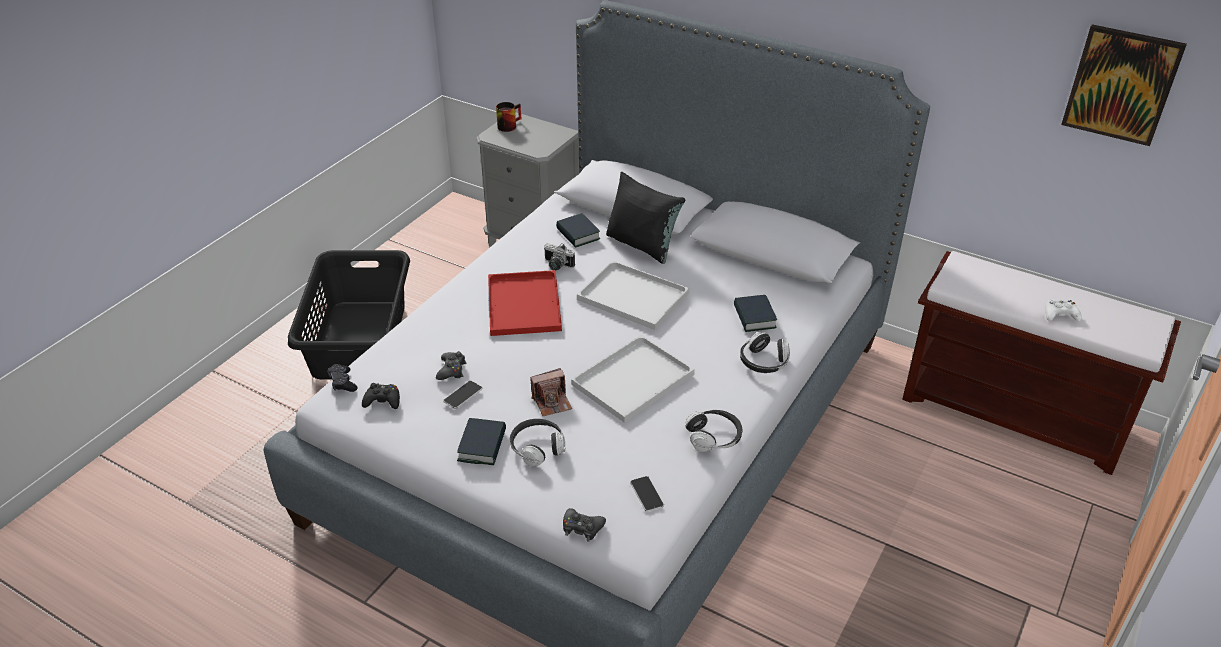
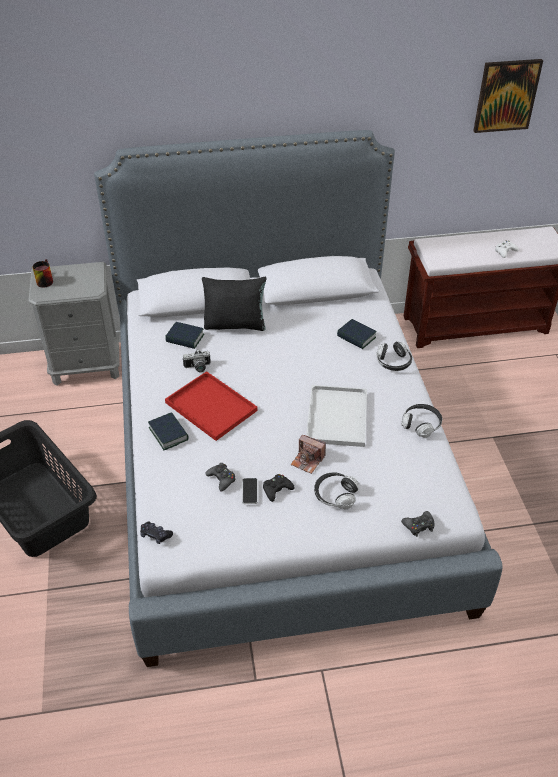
camera: 40 degrees left, 5 degrees up
(383, 401) = (201, 529): black game controller -> black game controller (277, 489)
(482, 446) = (302, 516): book -> book (168, 434)
(552, 402) = (307, 460): camera -> camera turned 90 degrees clockwise
(630, 296) = (271, 363): white tray -> none
(646, 494) = (427, 482): phone -> none

